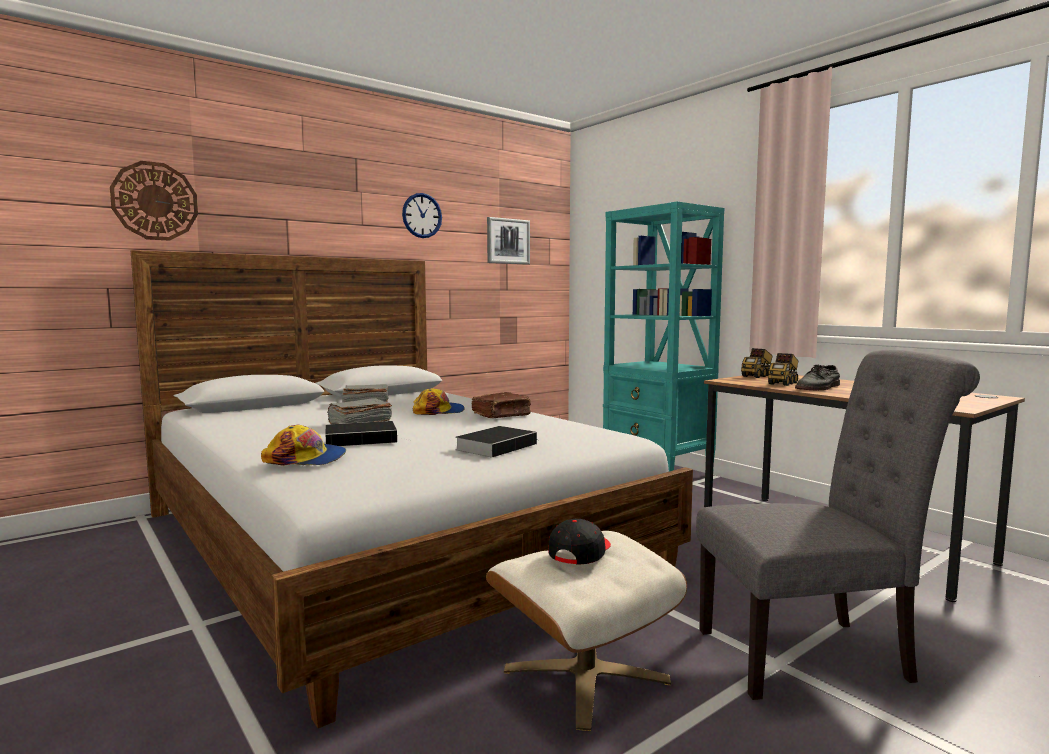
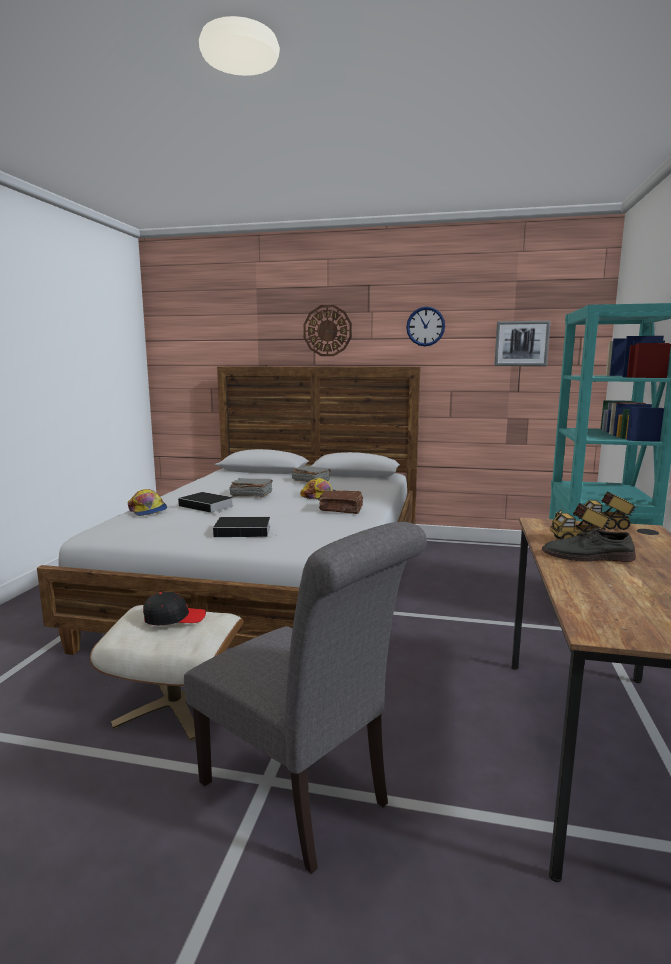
camera: 50 degrees right, 5 degrees up
(155, 201) = (234, 334): wall clock -> wall clock (327, 330)

